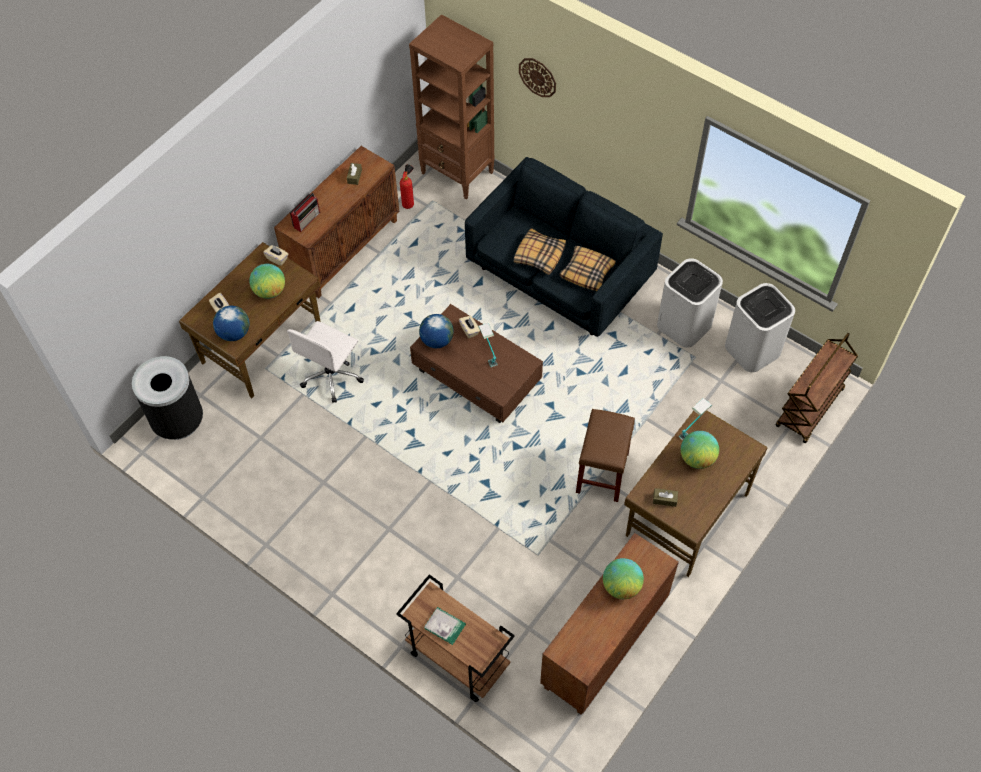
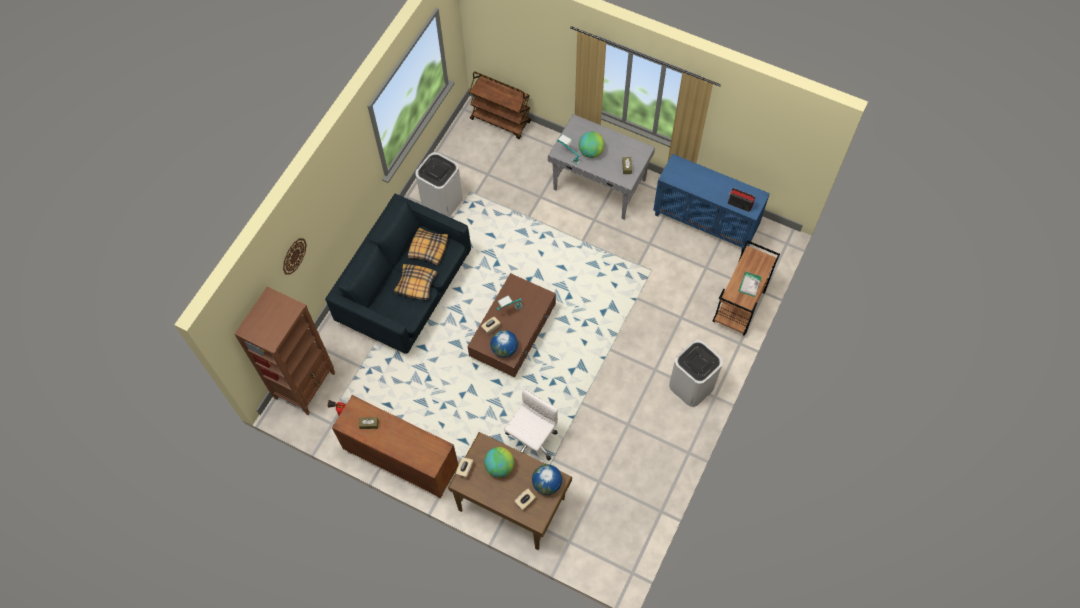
camera: 100 degrees left, 5 degrees up
(178, 421) = (597, 552): black trash can -> none
(307, 219) = (422, 452): radio -> radio (739, 204)
(332, 375) = (531, 441): white office chair -> white office chair turned 75 degrees counterclockwise
(602, 471) = (577, 239): brown stool -> none
(604, 645) = (705, 222): brown cabinet -> blue cabinet
(621, 586) = (698, 182): globe -> none
(686, 514) = (599, 186): brown desk -> grey desk
(752, 349) = (457, 157): white trash can -> white trash can (691, 386)

